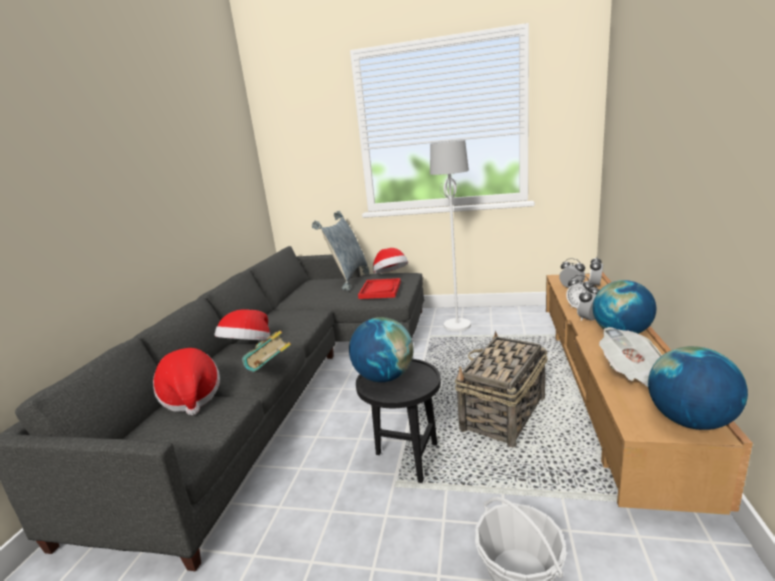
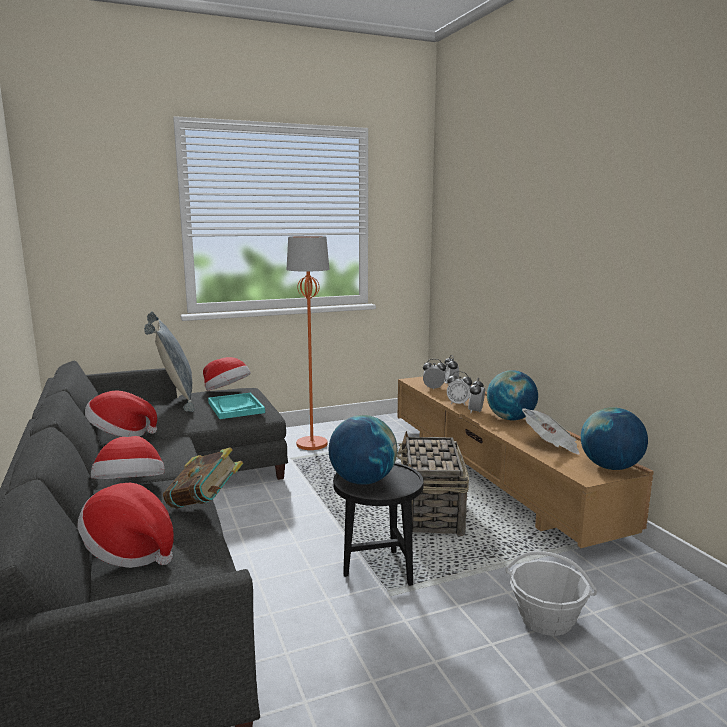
camera: 35 degrees left, 5 degrees down
(289, 303) = (120, 434): none -> hat
(380, 290) = (235, 407): red tray -> turquoise tray
(457, 325) = (311, 444): white floor lamp -> orange floor lamp

